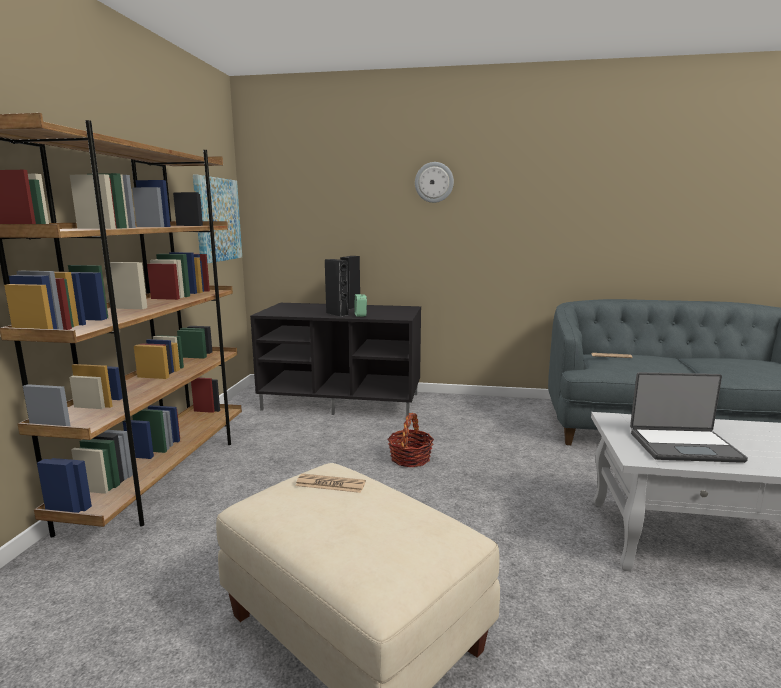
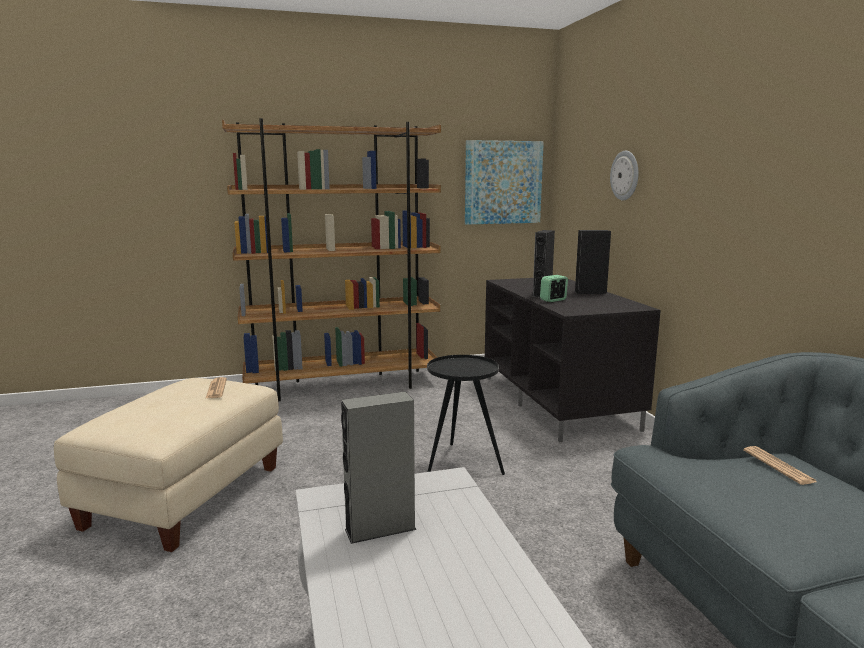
camera: 65 degrees right, 0 degrees up
(410, 458) = (462, 462): basket -> black side table
(434, 182) = (694, 131): wall clock -> wall clock (625, 175)
(683, 446) = (380, 529): laptop -> grey speaker

